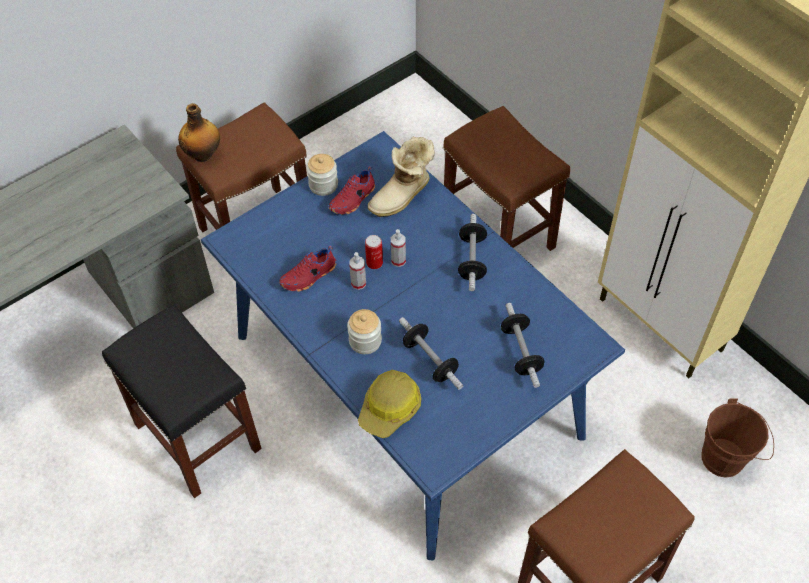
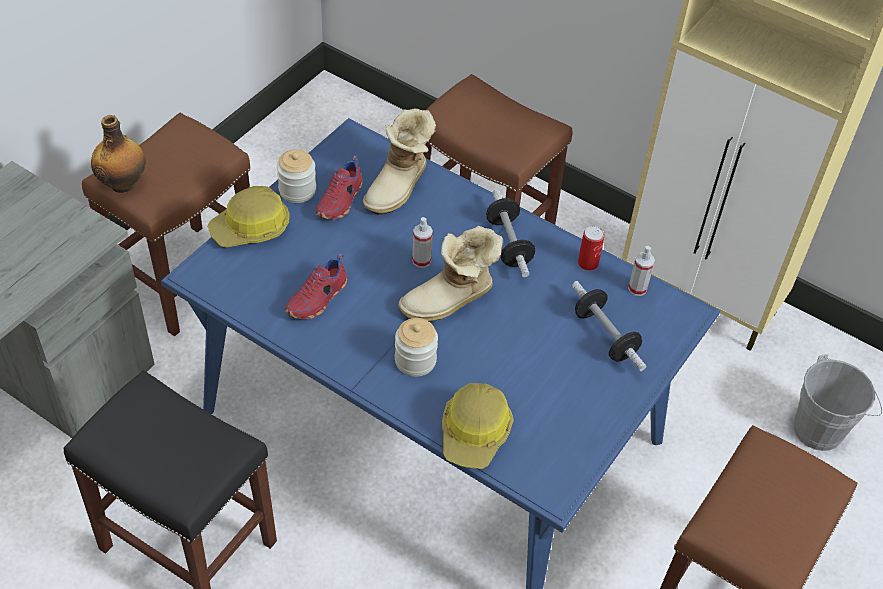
camera: 20 degrees left, 5 degrees down
(279, 210) = (251, 228): none -> hard hat
(358, 283) = (382, 295): spray bottle -> spray bottle (637, 288)
(374, 263) = (393, 268): can -> can (588, 263)
(409, 298) = (451, 301): none -> boot
(430, 360) = (502, 367): dumbbell -> none
(727, 458) = (823, 429): brown bucket -> grey bucket

